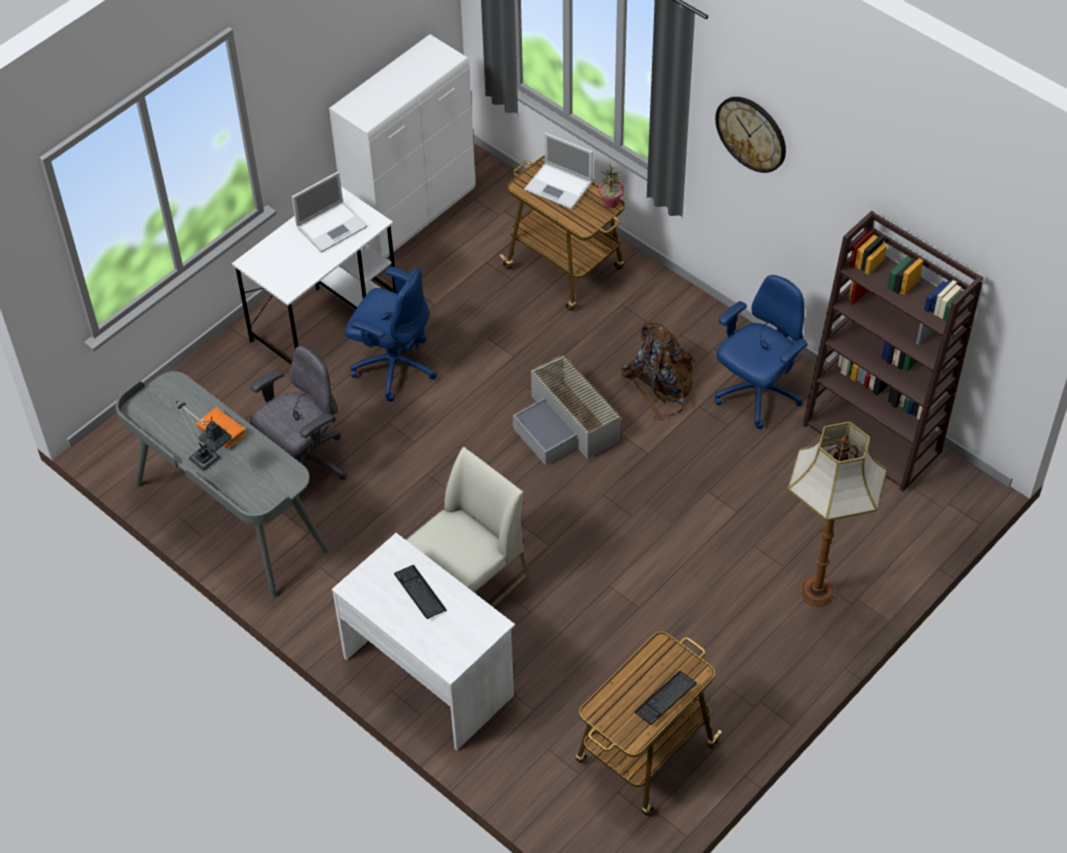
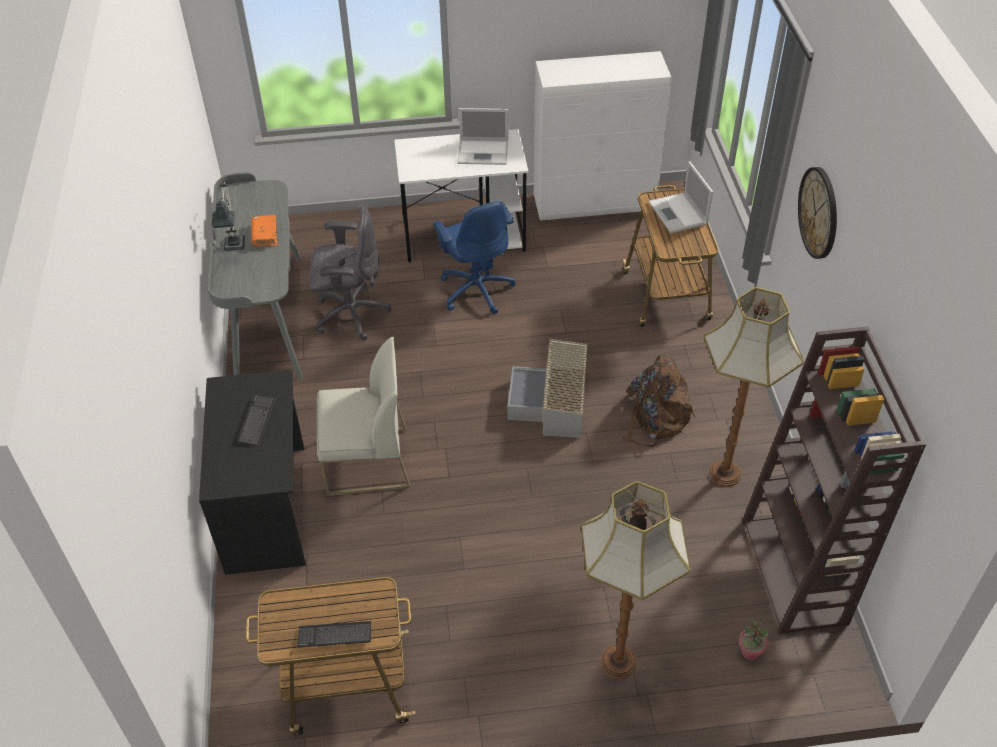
camera: 40 degrees right, 5 degrees down
(429, 675) = (268, 507): white desk -> black desk
(611, 203) = (706, 245): potted plant -> potted plant (750, 652)
(756, 394) = (726, 473): blue office chair -> floor lamp

